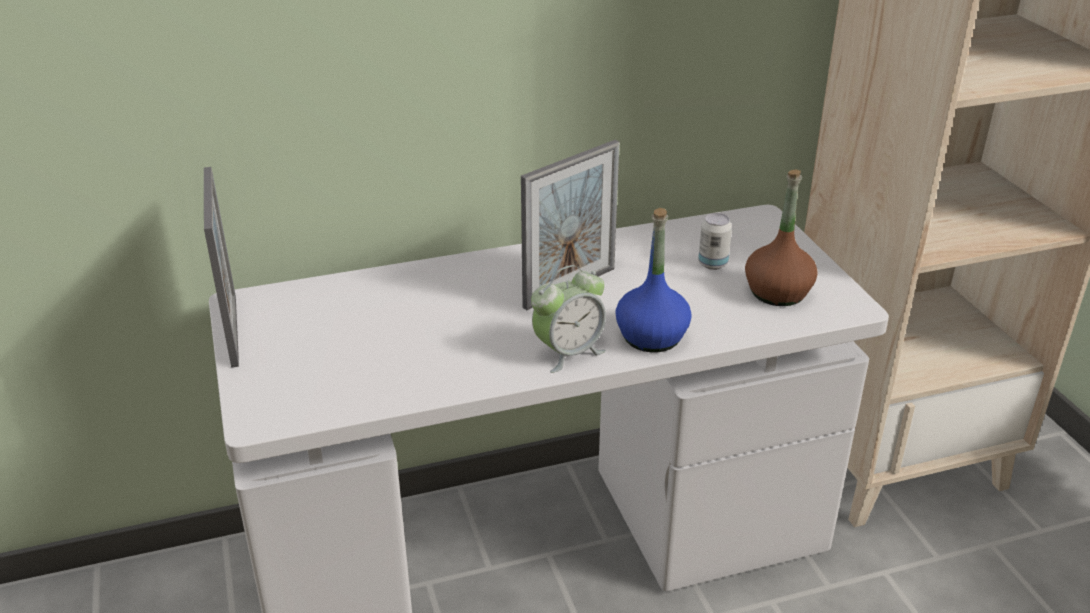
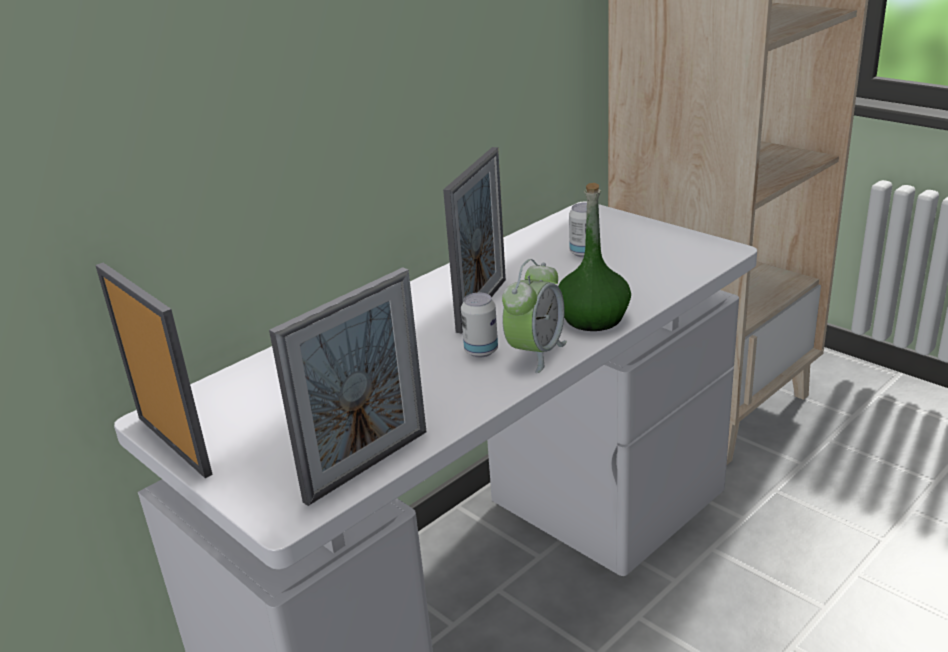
camera: 25 degrees left, 5 degrees down
(347, 404) = (367, 465): none -> picture frame
(526, 334) = (481, 351): none -> can
(651, 337) = (593, 318): blue bottle -> green bottle
(777, 292) = (657, 257): brown bottle -> none

